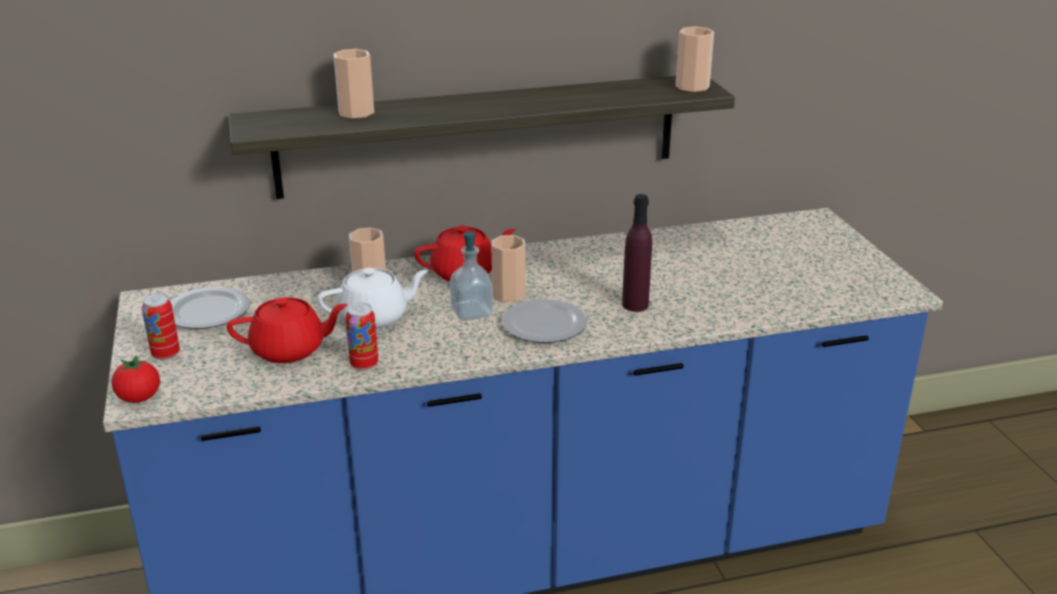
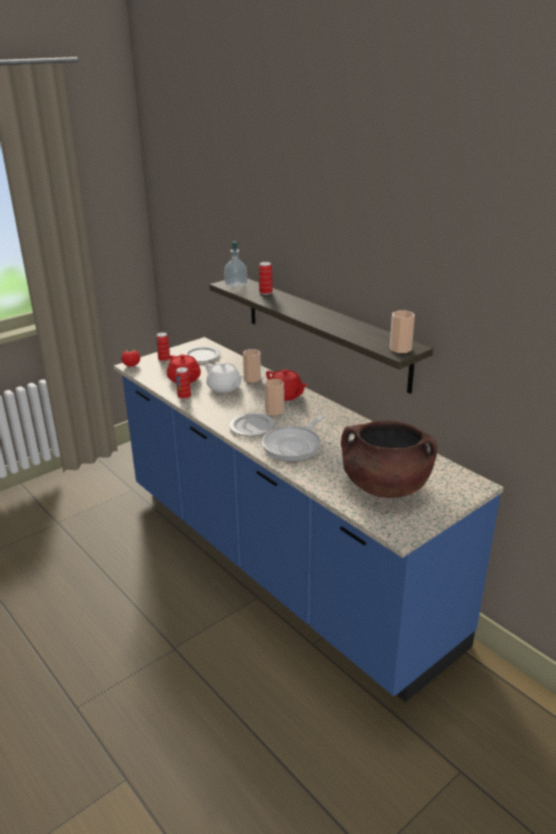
camera: 65 degrees right, 0 degrees up
(356, 112) = (265, 293): cup -> can
(471, 312) = (248, 407): soap dispenser -> soap dispenser (236, 284)
(635, 305) = (294, 446): purple bottle -> frying pan
(790, 271) = (385, 486): none -> brown cooking pot

